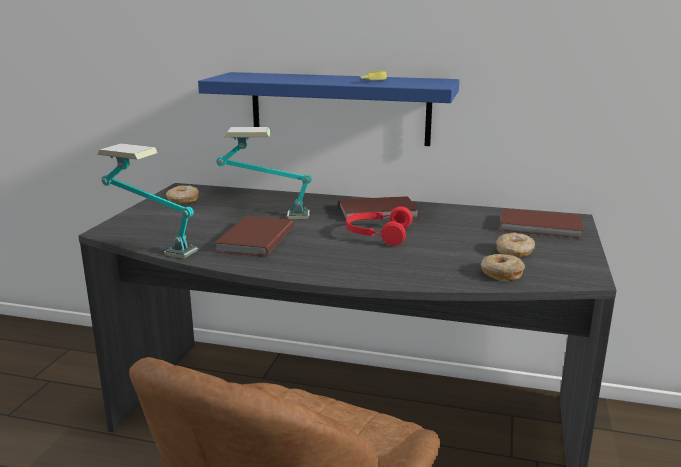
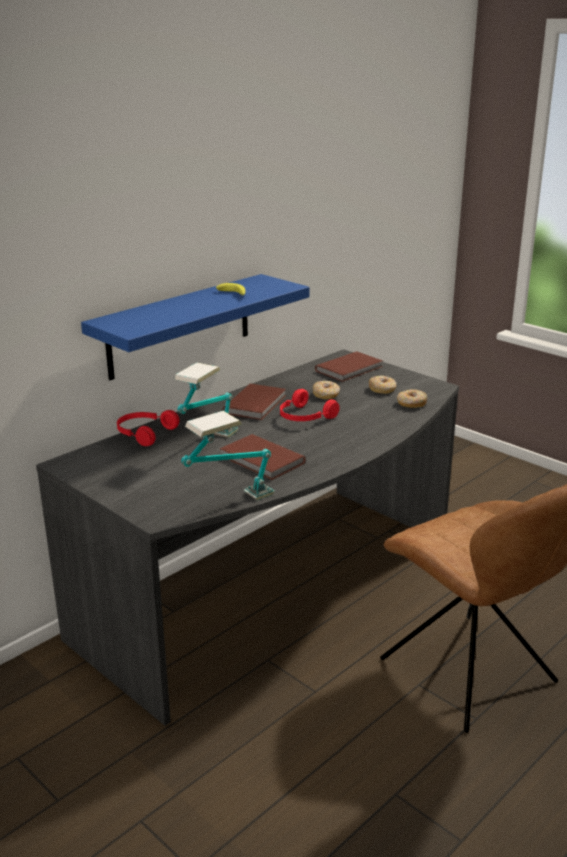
camera: 60 degrees left, 5 degrees up
(182, 200) = (108, 470): donut -> donut (326, 395)
(262, 194) = (144, 433): none -> red headphones

